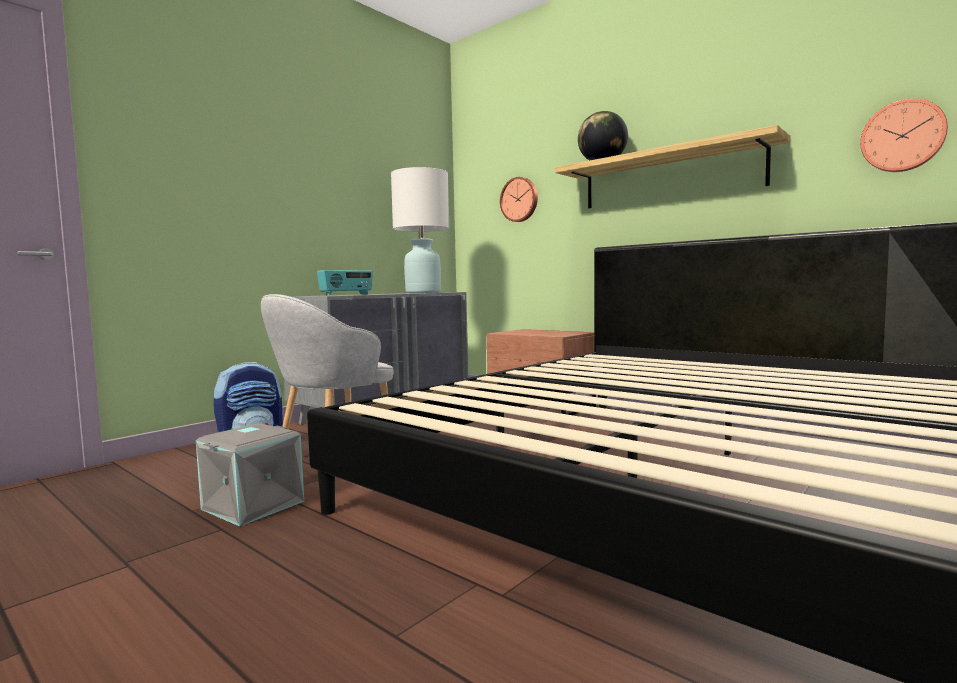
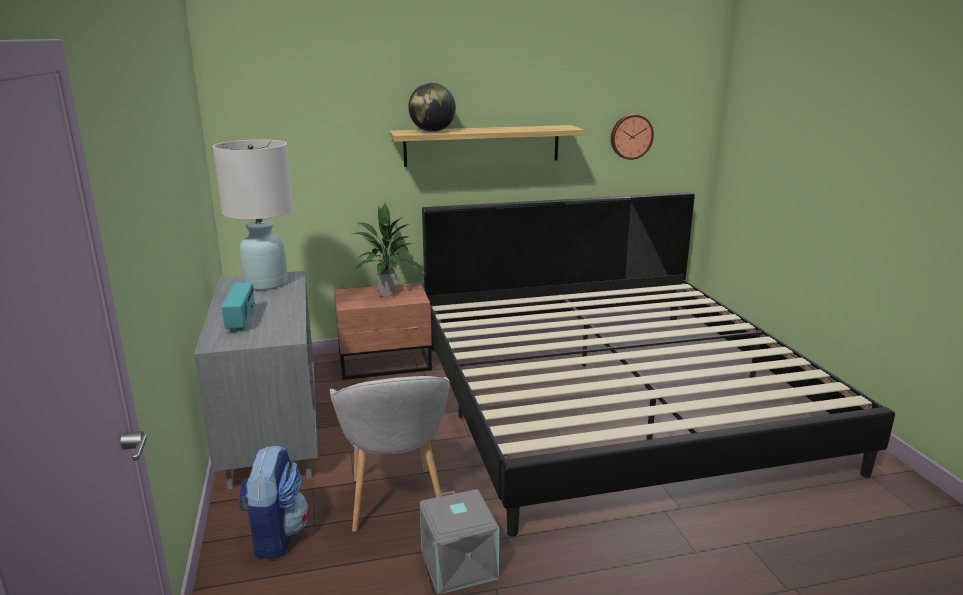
camera: 55 degrees left, 15 degrees up
(520, 199) = (316, 151): wall clock -> none
(546, 332) = (386, 294): none -> potted plant

